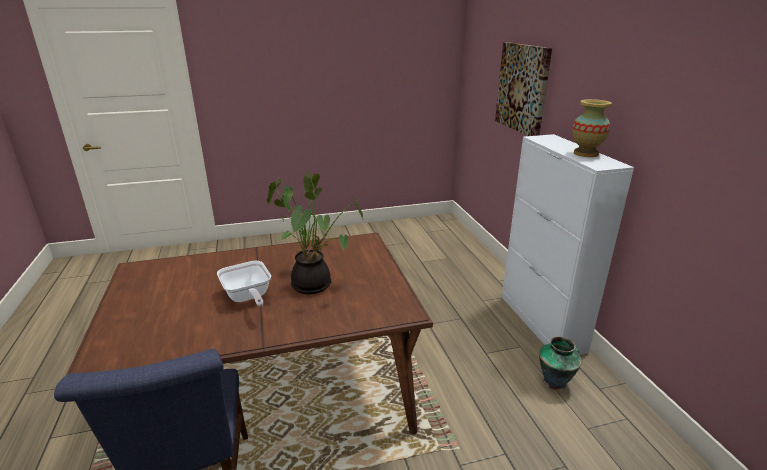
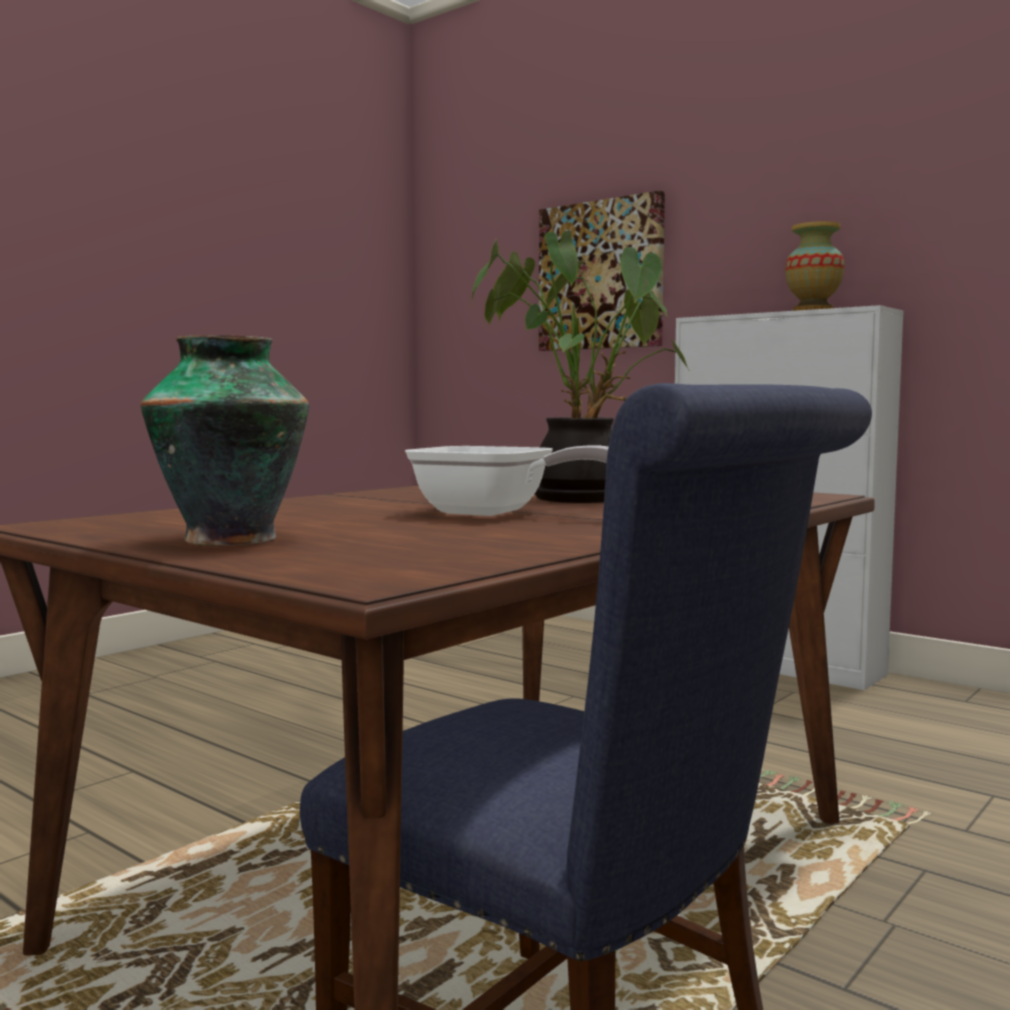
camera: 35 degrees left, 20 degrees down
(555, 382) = (906, 710): vase -> vase (234, 539)

